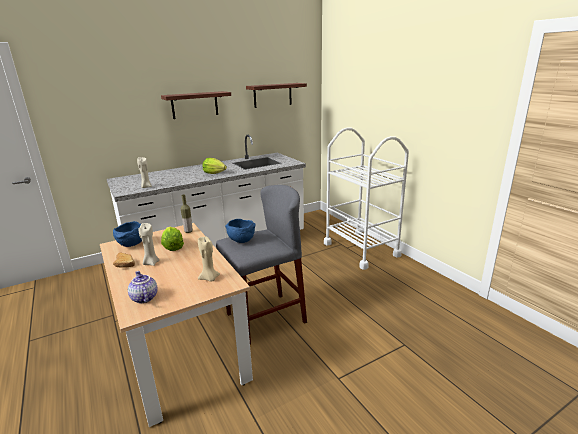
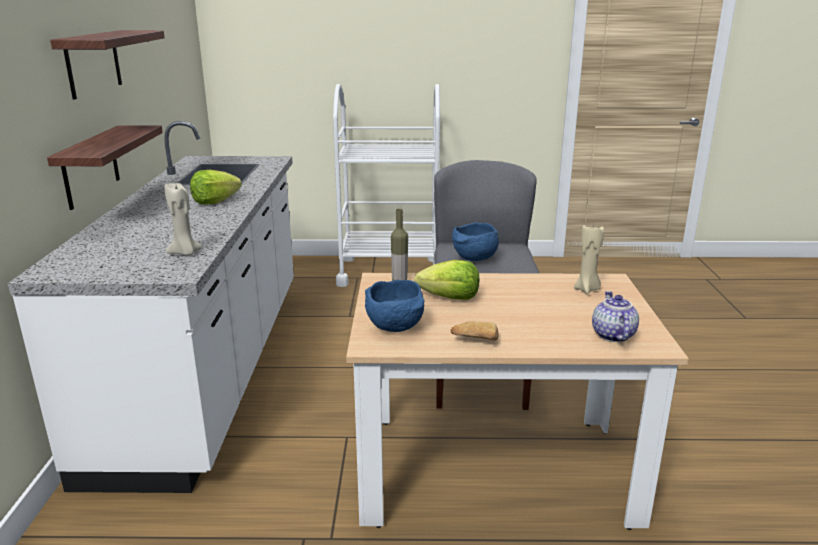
camera: 60 degrees left, 0 degrees up
(143, 298) = (611, 335): teapot -> teapot turned 90 degrees clockwise
(151, 263) = (494, 319): beige candle -> none
(272, 95) = (164, 39): shelf -> shelf (90, 167)

